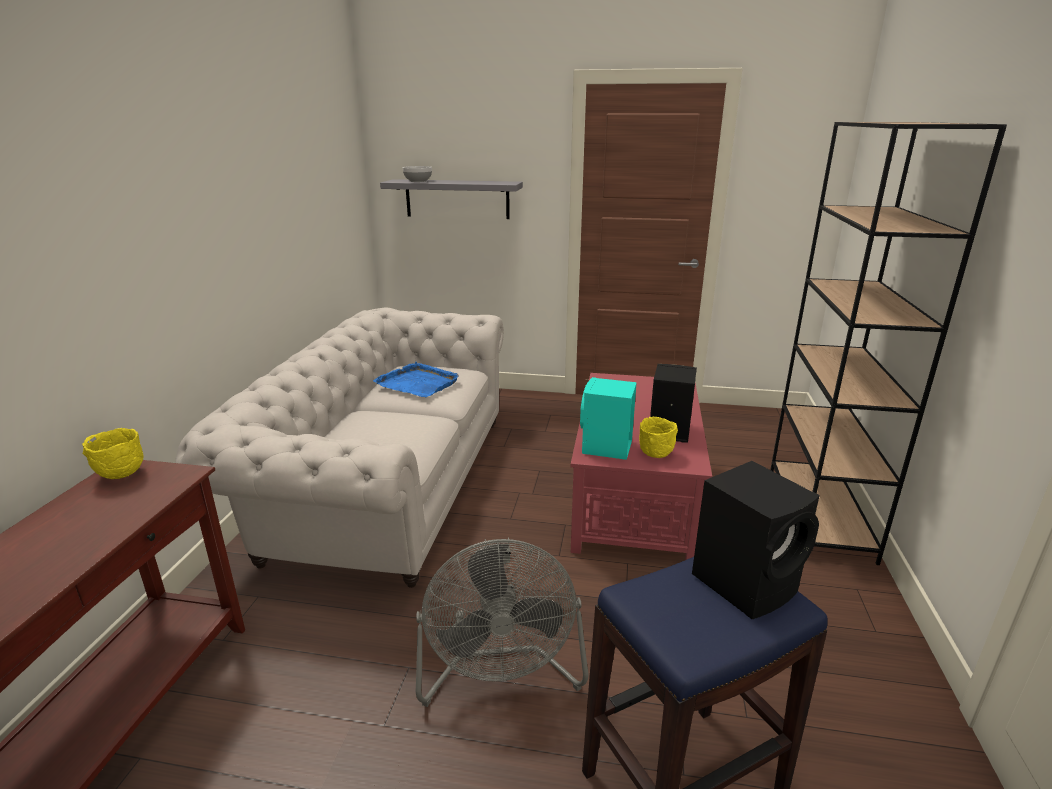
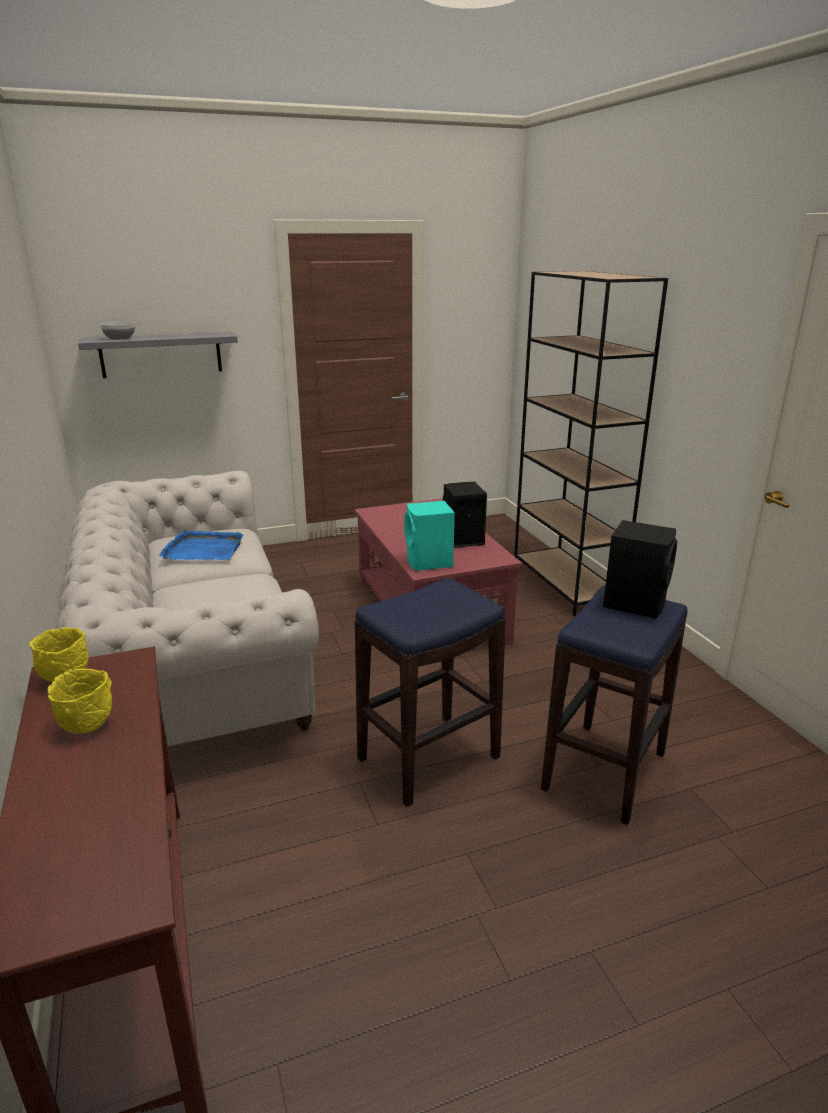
camera: 30 degrees left, 0 degrees up
(494, 671) = (429, 758): grey fan -> stool
(656, 454) = (470, 557): yellow bowl -> yellow bowl (88, 724)

